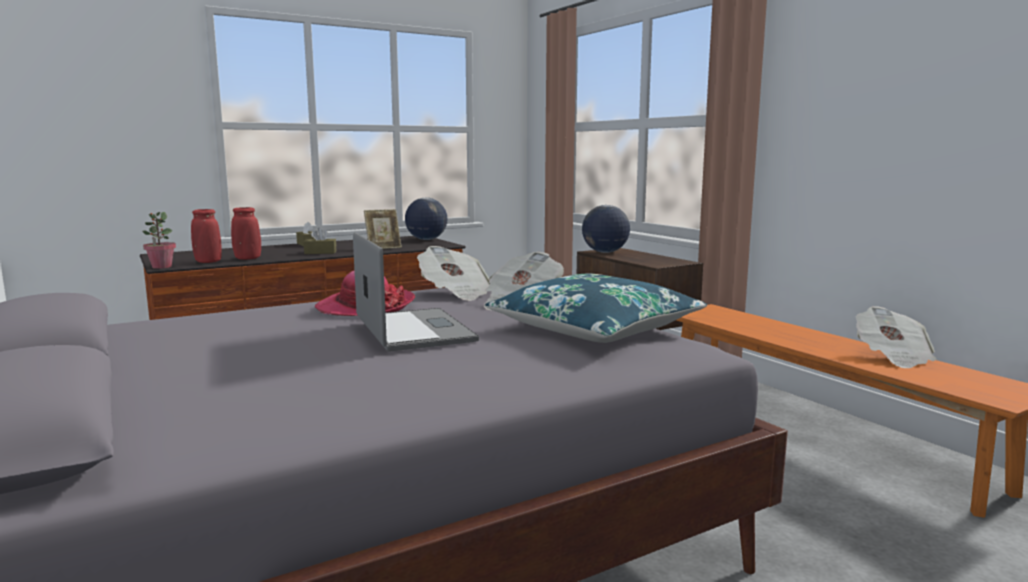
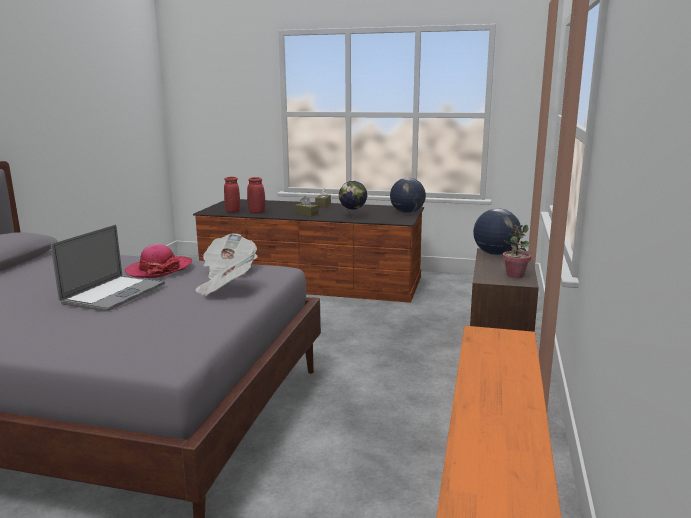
camera: 45 degrees right, 5 degrees up
(161, 267) = (205, 211): potted plant -> potted plant (515, 275)
(383, 248) = (353, 217): picture frame -> globe
(594, 329) = (182, 325): blue pillow -> none
(892, 357) = (517, 447): newspaper -> none

